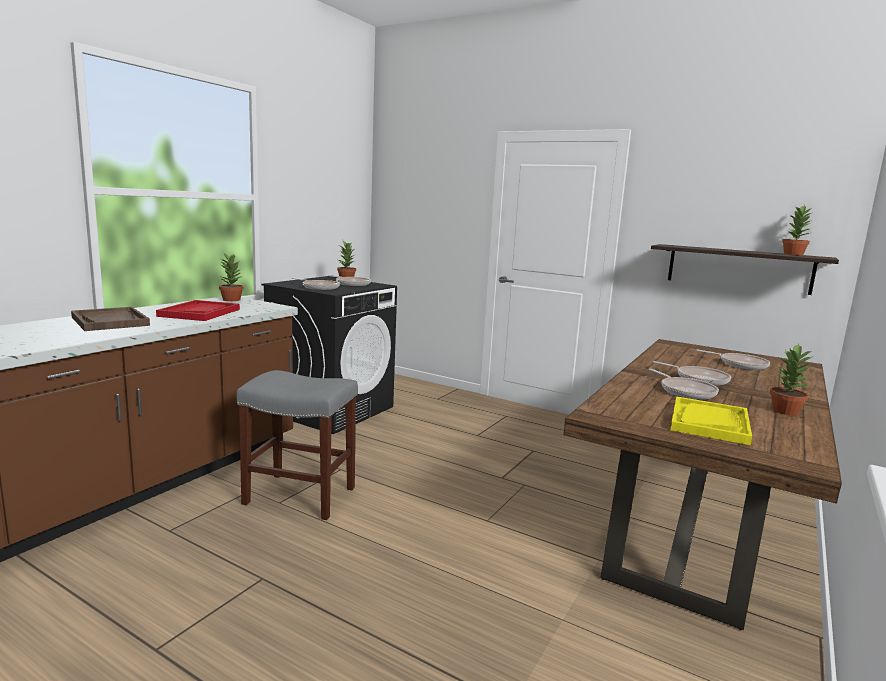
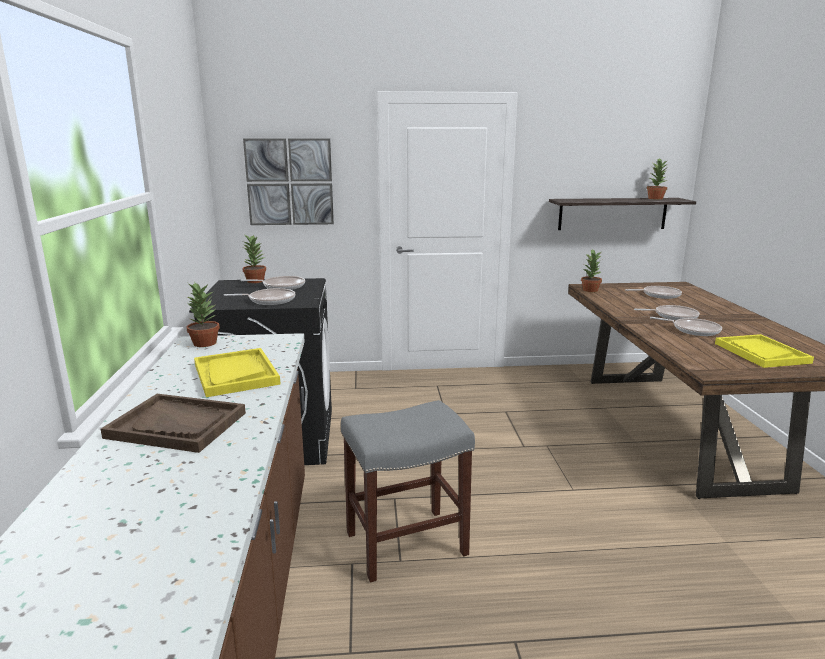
camera: 35 degrees left, 5 degrees up
(199, 313) = (235, 374): red tray -> yellow tray
(423, 209) = (289, 182): none -> picture
(786, 411) = (762, 328): potted plant -> potted plant (590, 290)

